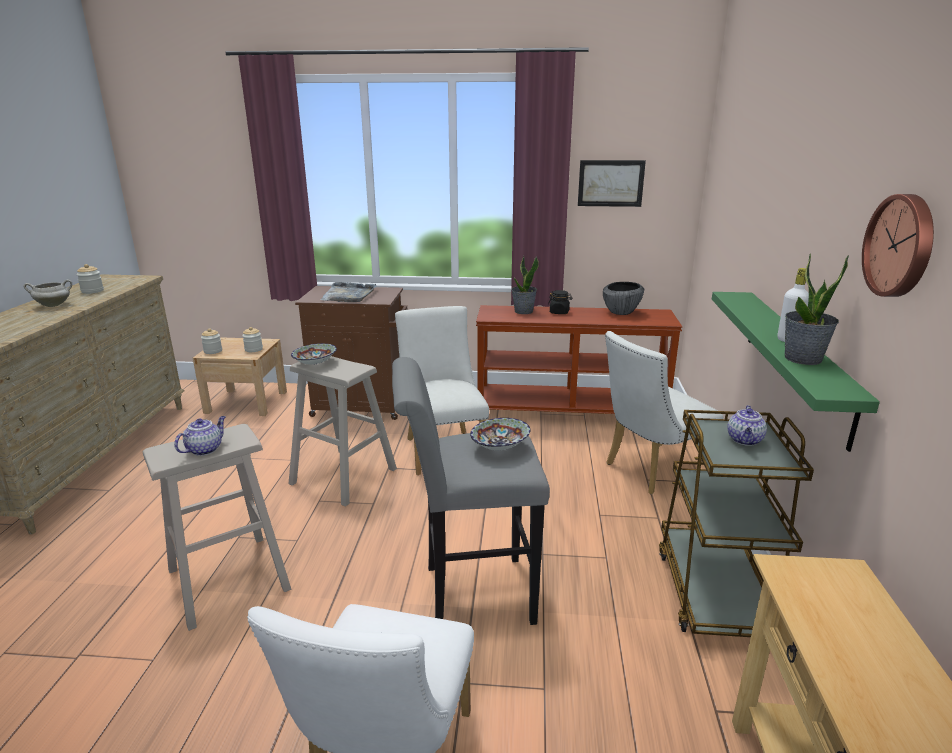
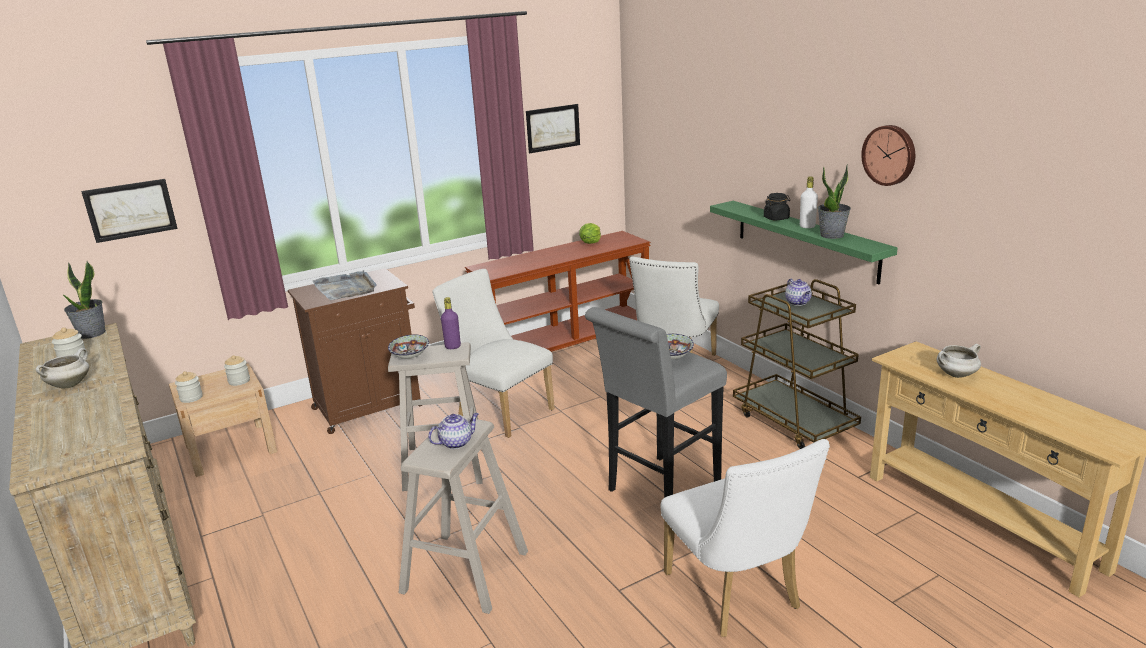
camera: 35 degrees left, 0 degrees up
(205, 449) = (456, 442): teapot -> teapot turned 60 degrees clockwise
(214, 194) = (130, 210): none -> picture
(356, 366) = (452, 346): none -> purple bottle
(523, 311) = (513, 262): potted plant -> potted plant (92, 334)
(559, 312) = (543, 255): black jar -> black jar (776, 218)
(621, 312) = (591, 242): bowl -> lettuce
(859, 646) = (956, 375): none -> white cooking pot

